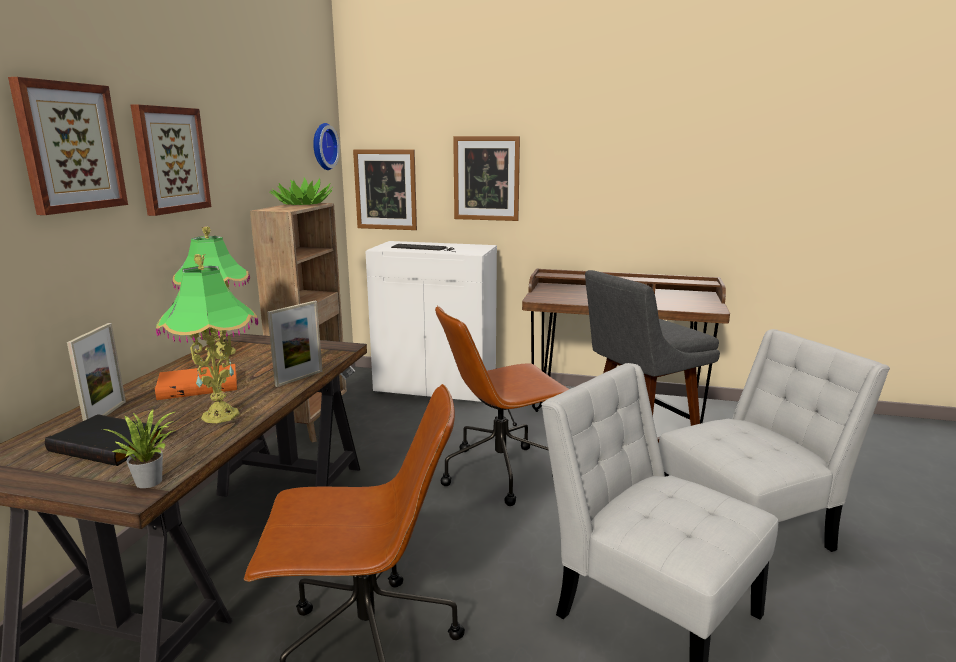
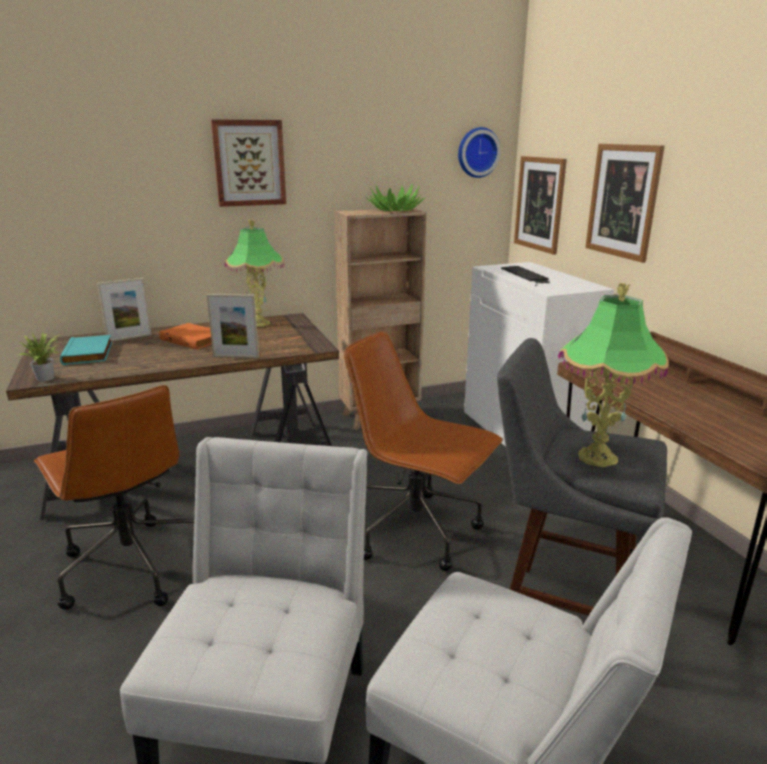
camera: 55 degrees right, 5 degrees up
(70, 147) = (150, 152): picture -> none
(110, 444) = (89, 353): black book -> turquoise book
(220, 416) = (150, 360): table lamp -> table lamp (597, 457)

